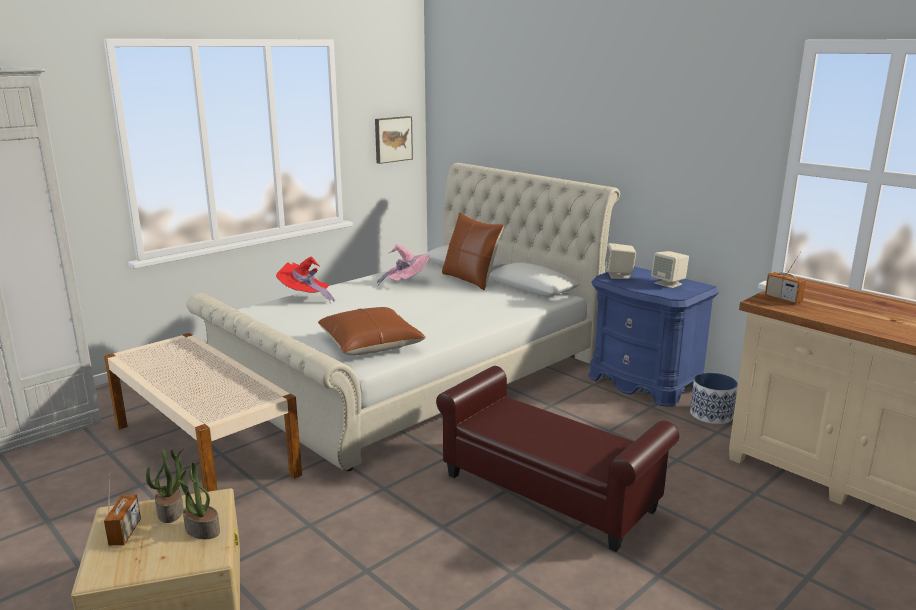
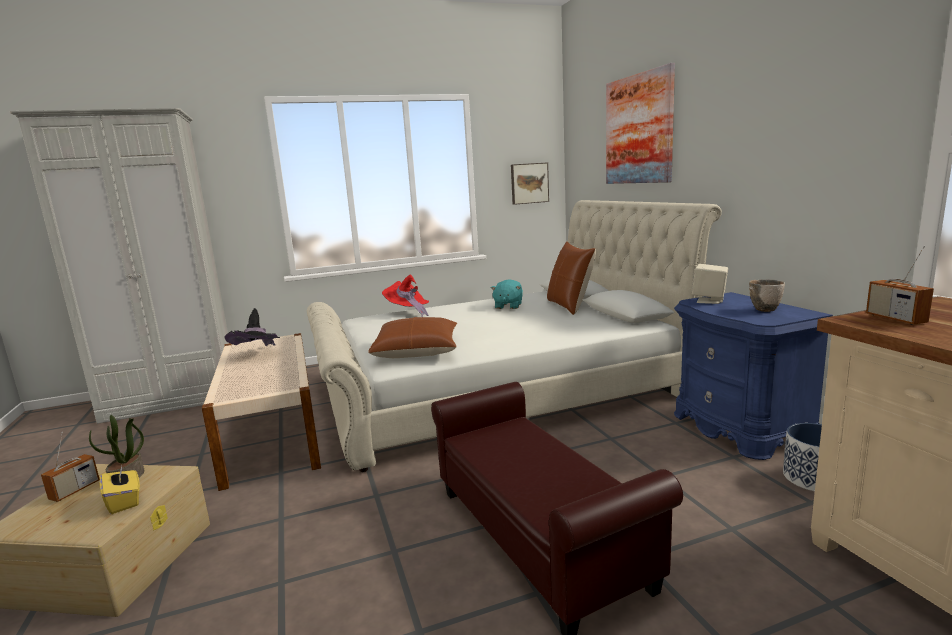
camera: 25 degrees right, 5 degrees down
(178, 366) = (258, 356): none -> black hat
(201, 530) = (124, 501): potted plant -> yellow tissue box
(407, 283) = (508, 306): pink hat -> turquoise plush toy
(527, 101) = (638, 129): none -> picture
(668, 283) = (766, 310): beige speaker -> bowl

